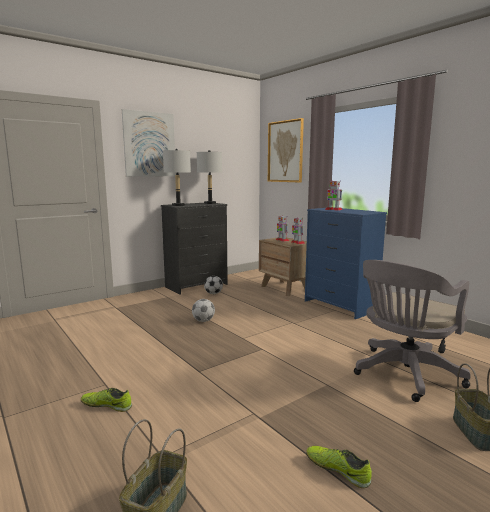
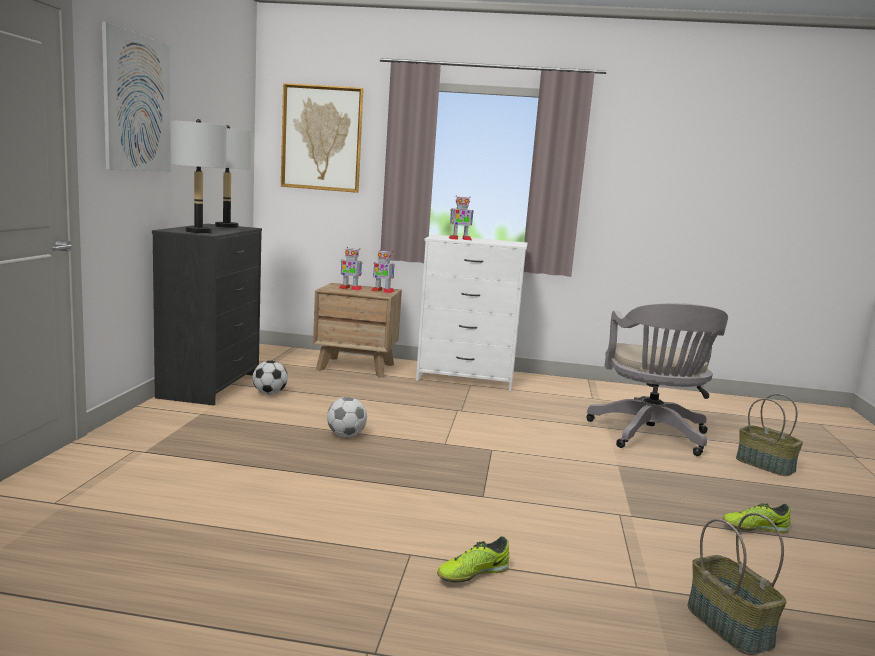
camera: 45 degrees left, 0 degrees up
(339, 306) = (465, 378): blue dresser -> white dresser

